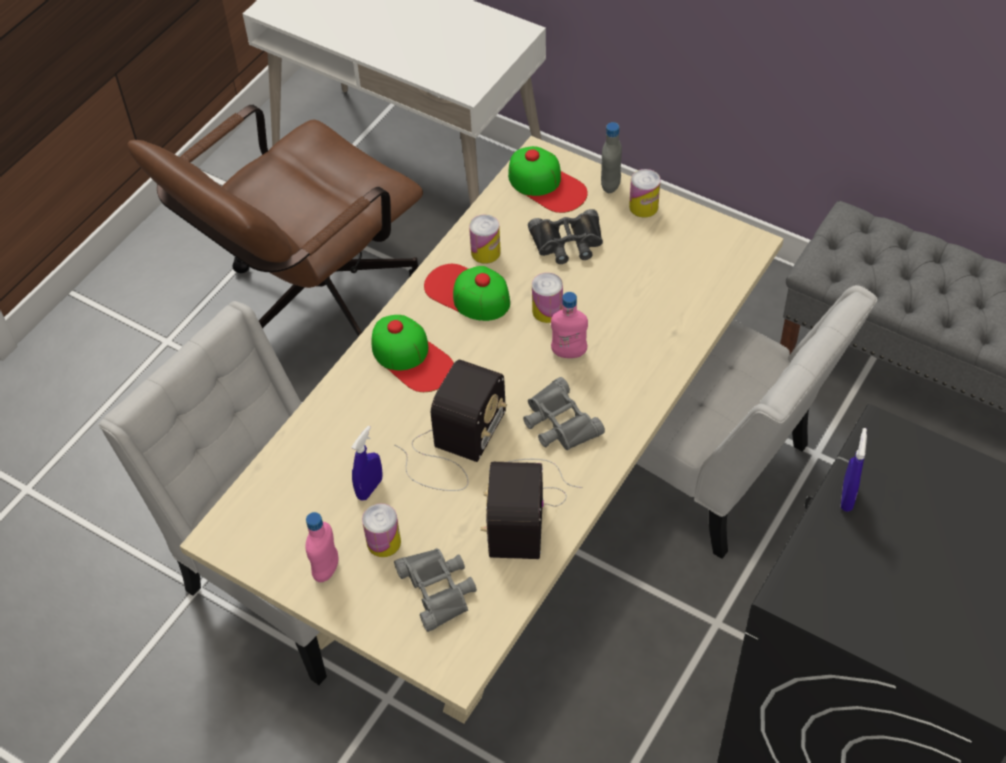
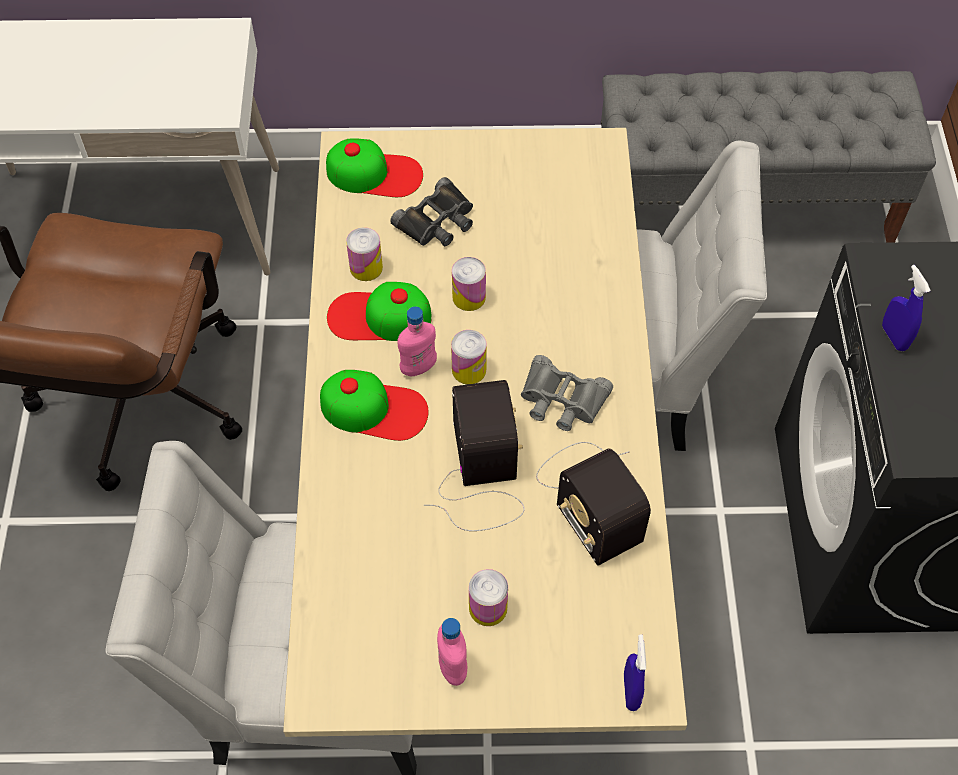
camera: 35 degrees left, 5 degrees up
(369, 488) = (433, 562): blue spray bottle -> blue spray bottle (631, 691)
(438, 589) = (574, 624): grey binoculars -> none
(569, 352) = (519, 328): pink bottle -> pink bottle (418, 367)
(610, 185) = (435, 146): grey bottle -> none
(643, 206) = (481, 154): can -> can (469, 370)

